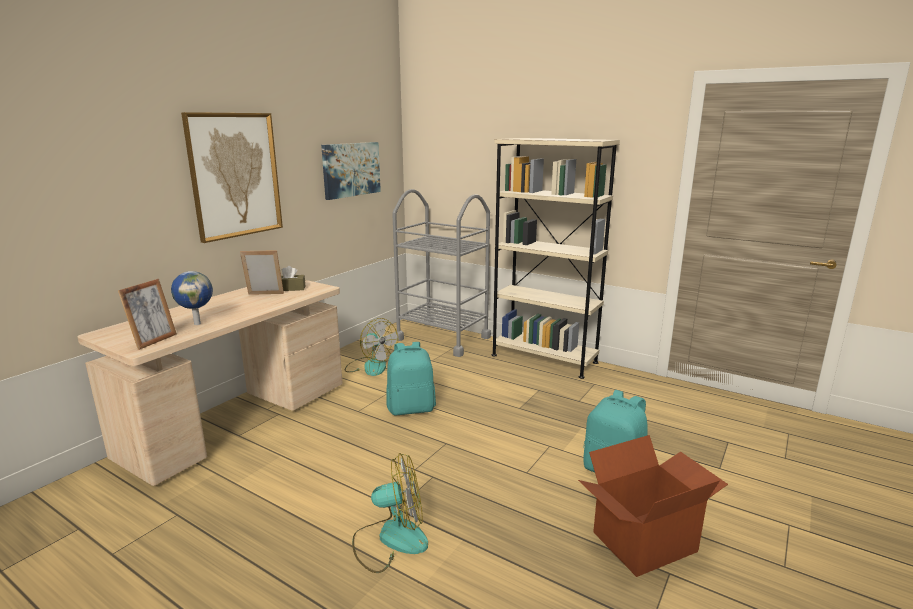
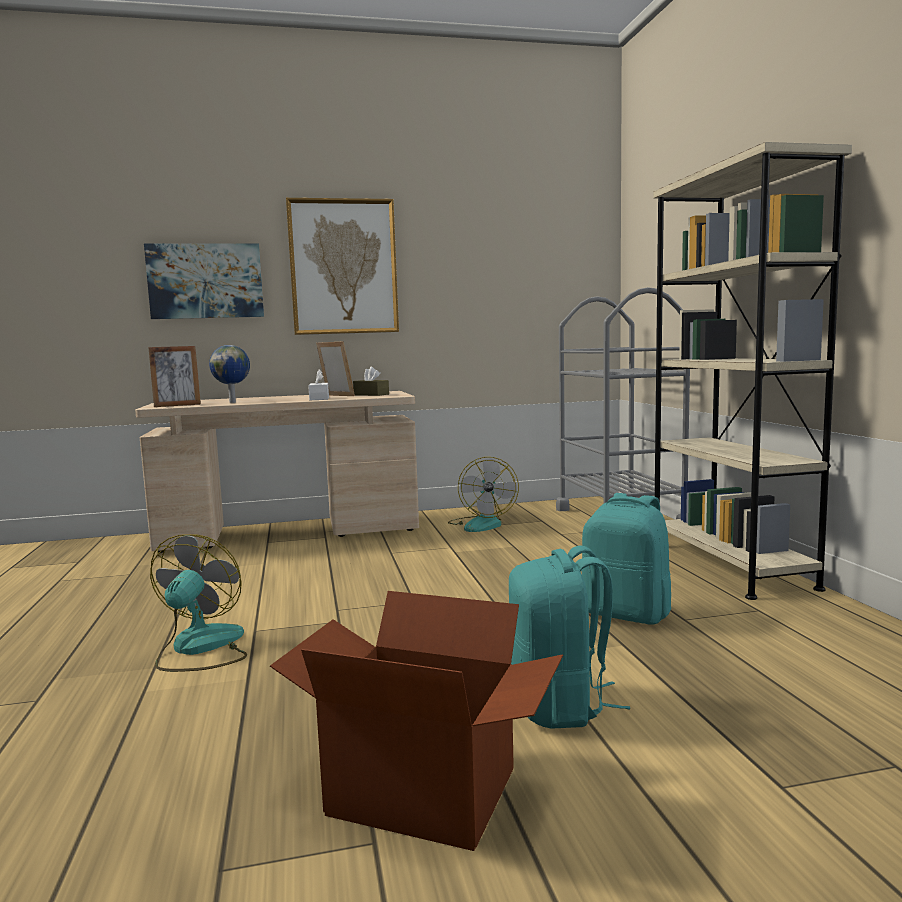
camera: 45 degrees right, 10 degrees down
(267, 303) = (319, 398): none -> white tissue box
(351, 169) = (518, 272): picture -> picture (206, 281)
(391, 539) = (199, 648): fan -> fan turned 120 degrees counterclockwise
(411, 408) = (445, 565): turquoise backpack -> turquoise backpack (627, 614)

